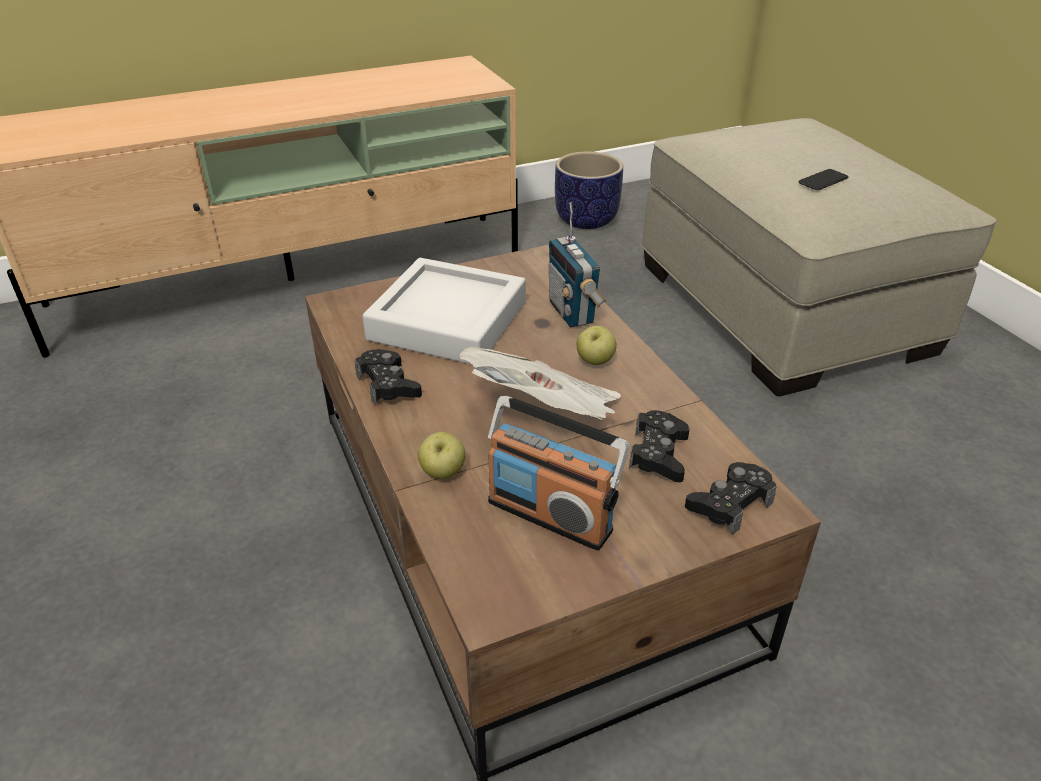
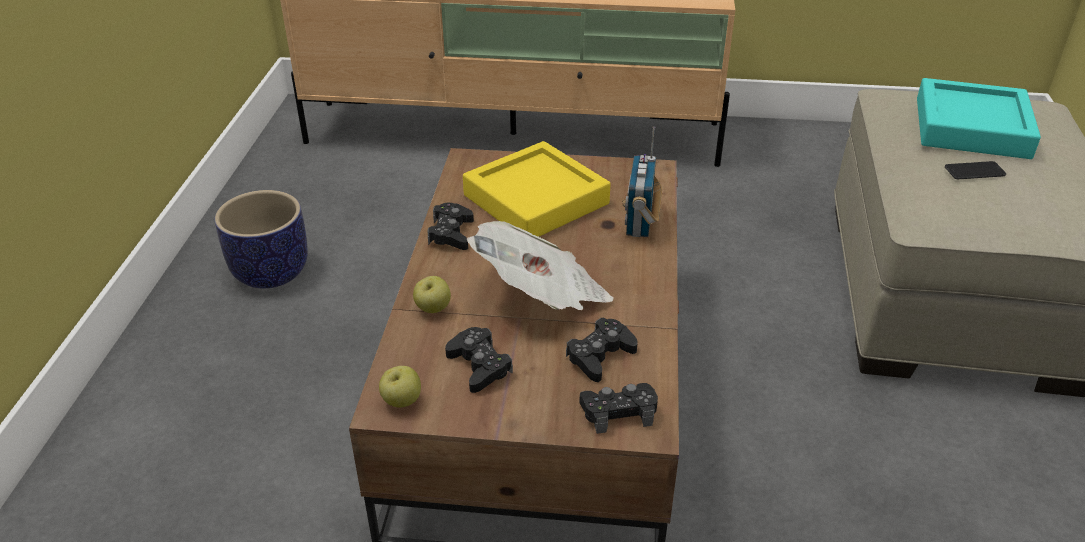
camera: 30 degrees right, 0 degrees up
(448, 321) = (536, 199): grey tray -> yellow tray
(550, 514) = (479, 366): radio -> black game controller
(585, 220) = (813, 150): planter -> planter (270, 272)
(595, 362) = (620, 269): apple -> apple (402, 401)
(784, 147) = (971, 128): none -> turquoise tray

